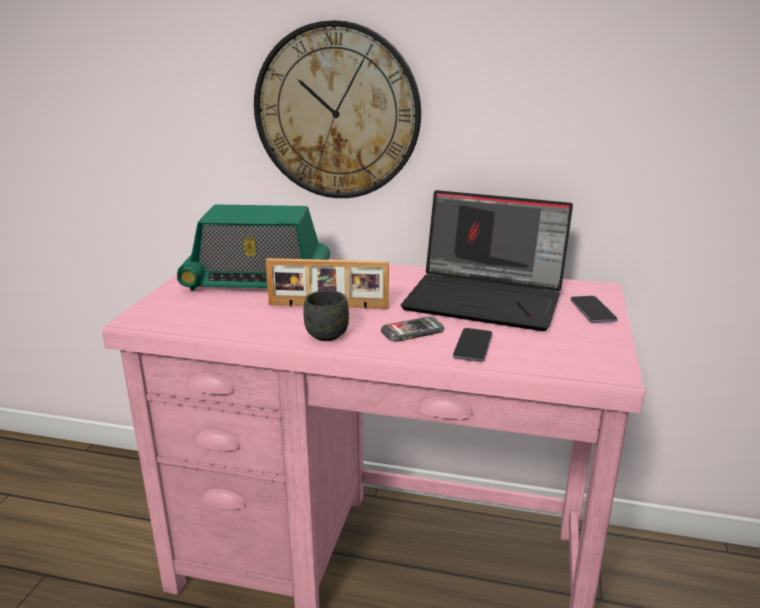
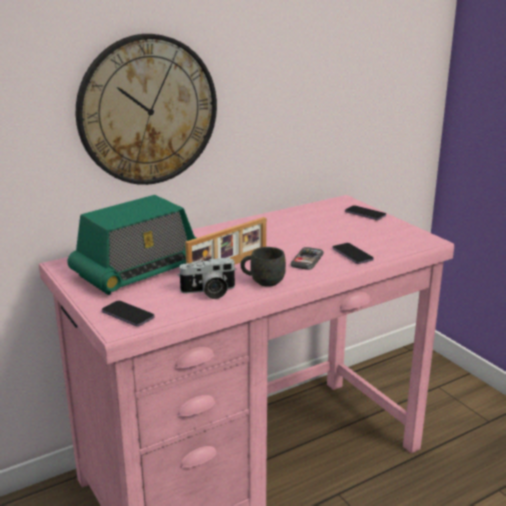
camera: 45 degrees left, 0 degrees up
(165, 312) = (128, 315): none -> phone
(259, 321) = (209, 292): none -> camera
(487, 299) = (304, 227): laptop -> none

